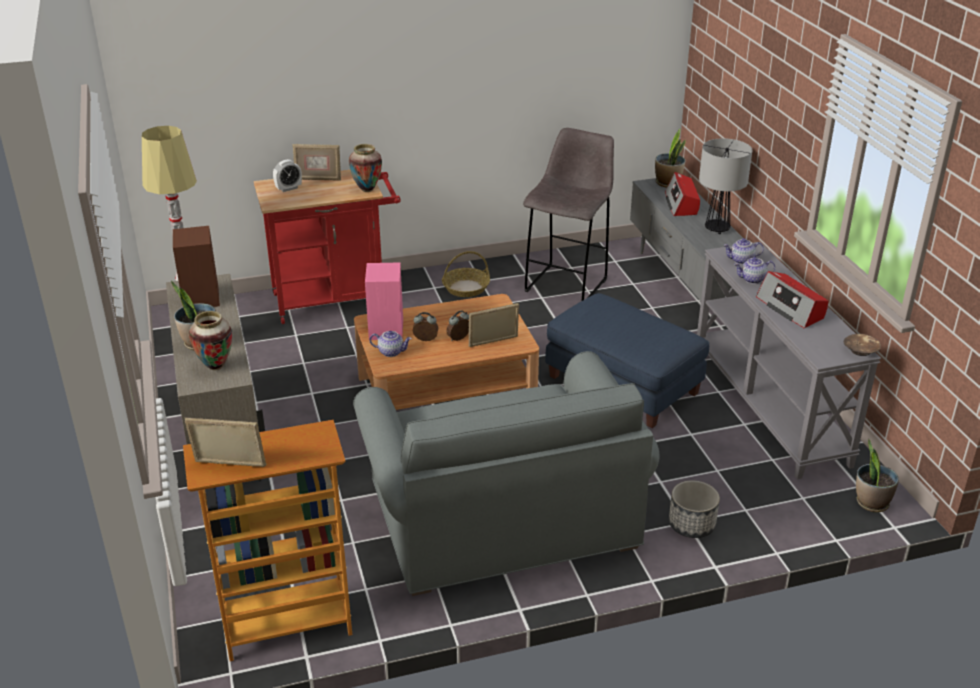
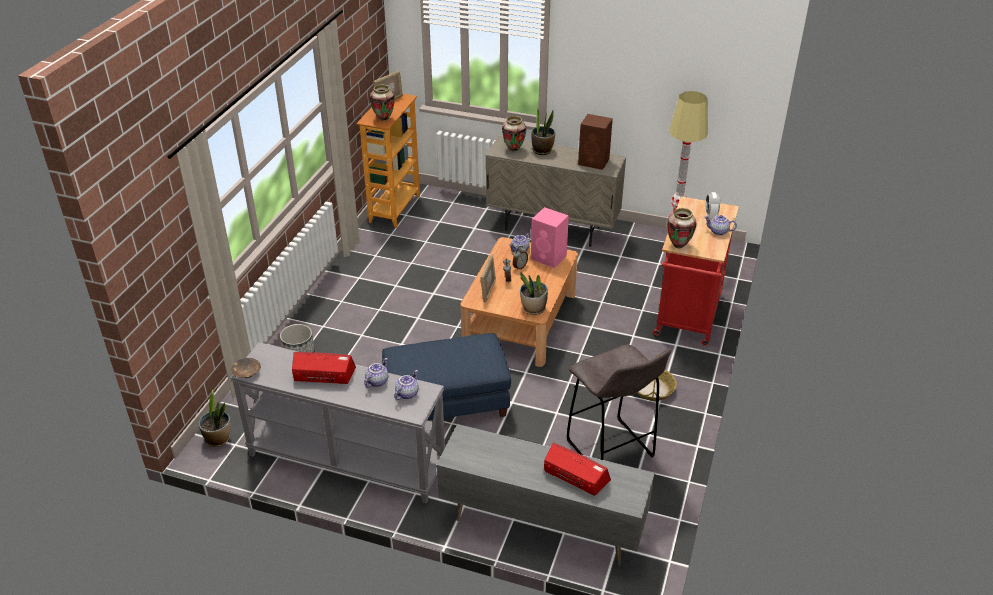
camera: 125 degrees right, 5 degrees up
(304, 438) = (384, 119): none -> vase
(318, 179) = (718, 232): picture frame -> teapot
(502, 517) = (387, 292): grey sofa -> none
(668, 183) = (628, 495): potted plant -> potted plant (533, 309)
(717, 229) = (506, 468): table lamp -> none

